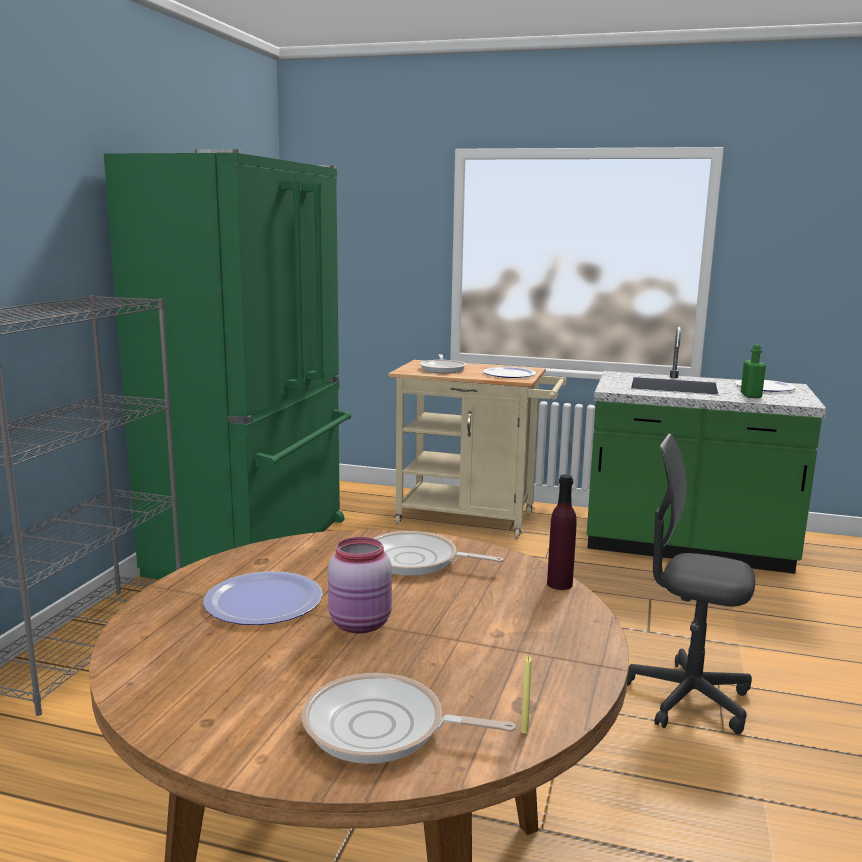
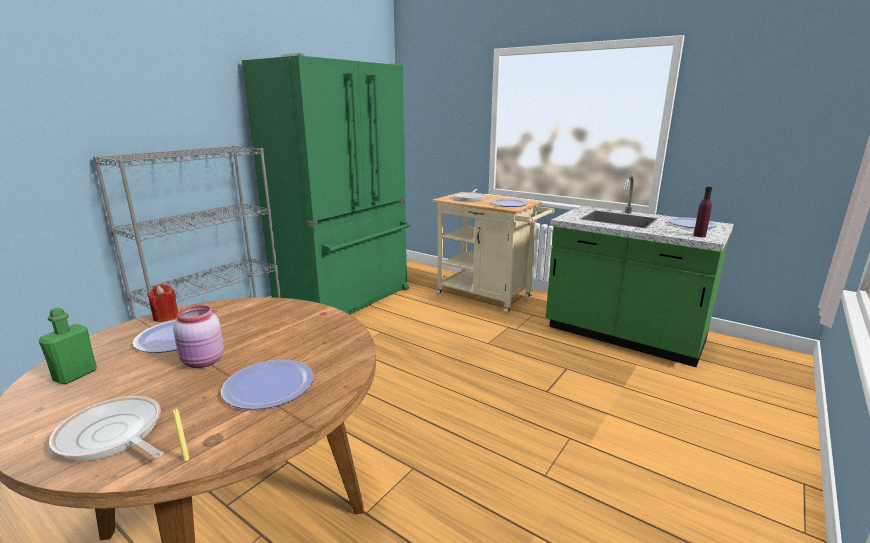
camera: 20 degrees right, 5 degrees up
(199, 577) = (166, 317): none -> red candle
(415, 561) = (293, 324): frying pan -> none
(499, 636) = (269, 385): none -> plate
(559, 584) = (358, 354): purple bottle -> purple bottle (699, 235)
(687, 698) = (537, 445): grey office chair -> none
(750, 395) = (670, 230): green bottle -> green bottle (75, 375)

